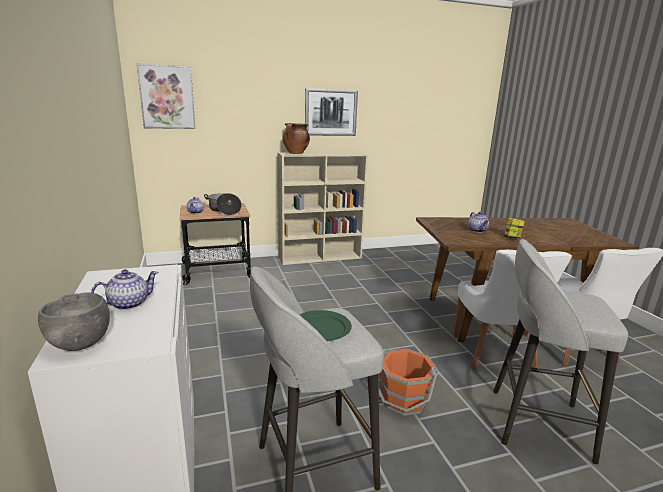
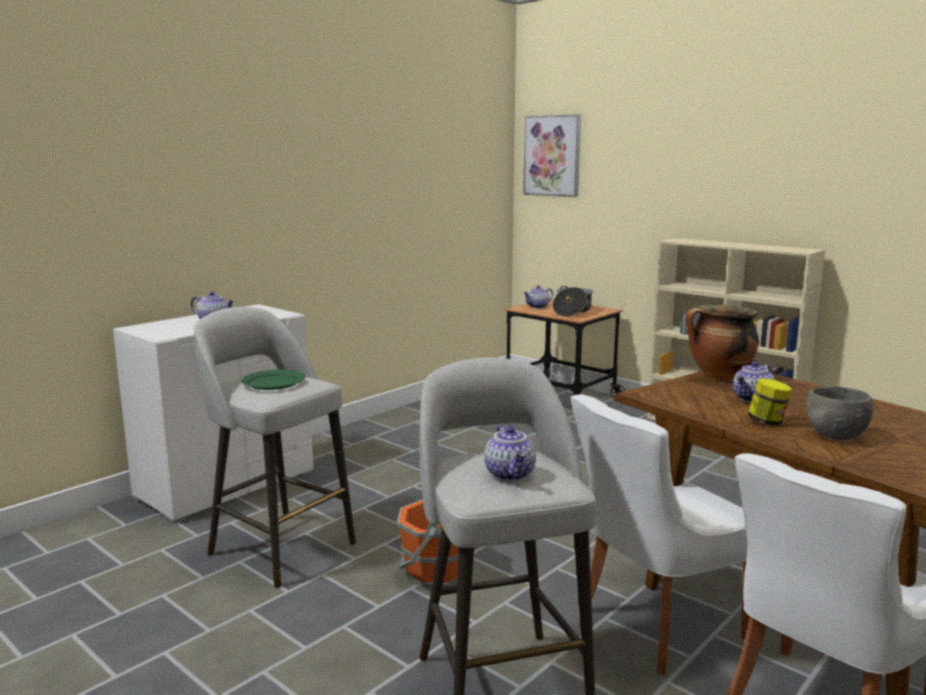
camera: 60 degrees right, 5 degrees down
(79, 344) = (149, 327): grey bowl -> grey bowl (834, 436)
(296, 153) = (693, 241): cooking pot -> cooking pot (719, 376)
(330, 112) = (776, 175): picture -> none
(577, 302) = (511, 474): none -> teapot

